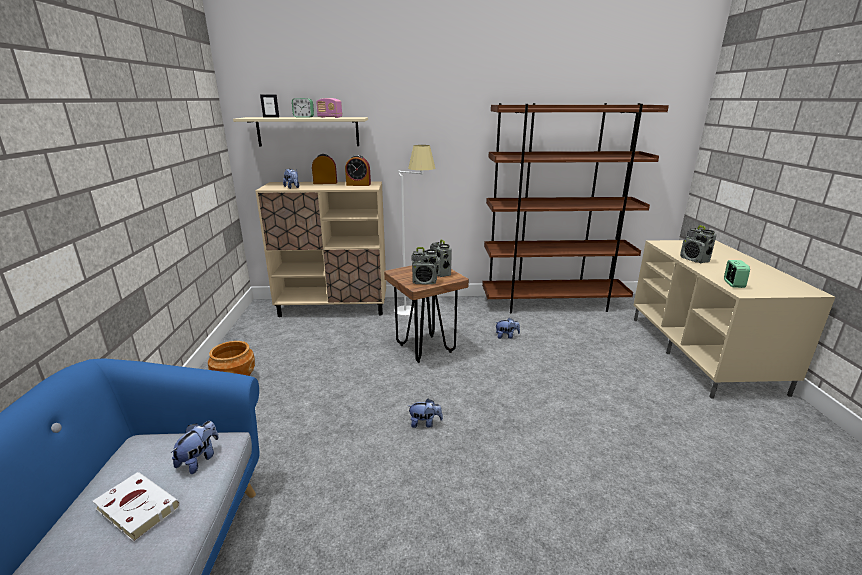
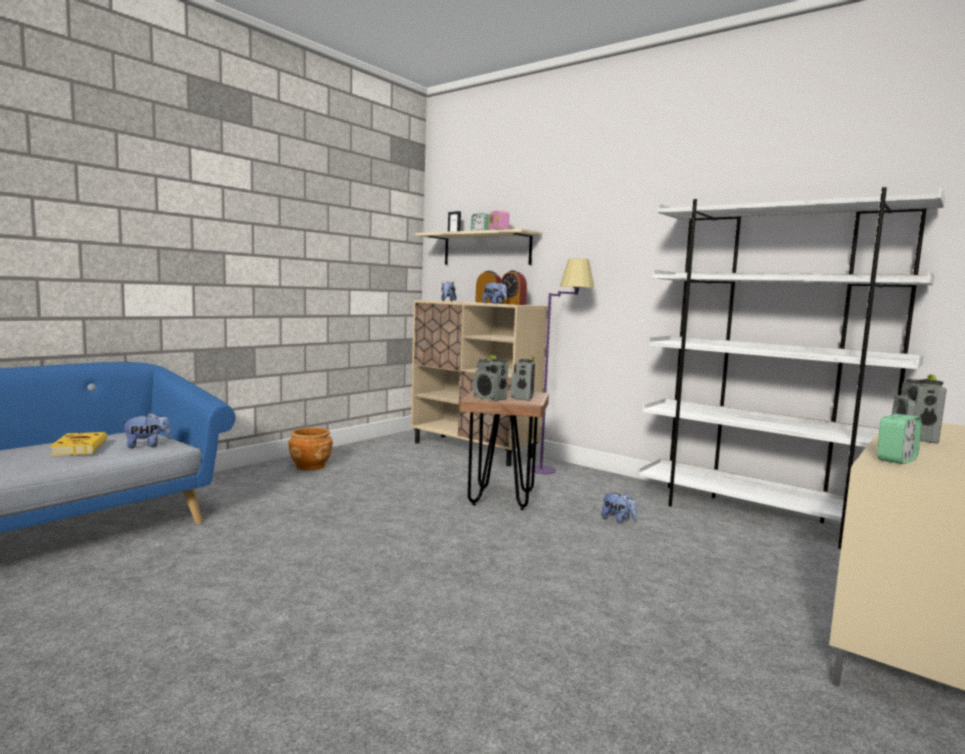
camera: 40 degrees right, 15 degrees down
(136, 508) = (79, 447): white book -> yellow book
(414, 308) = (554, 471): white floor lamp -> purple floor lamp
(425, 423) = (390, 541): plush toy -> plush toy (494, 303)
(553, 304) = (758, 517): brown bookcase -> white bookcase

